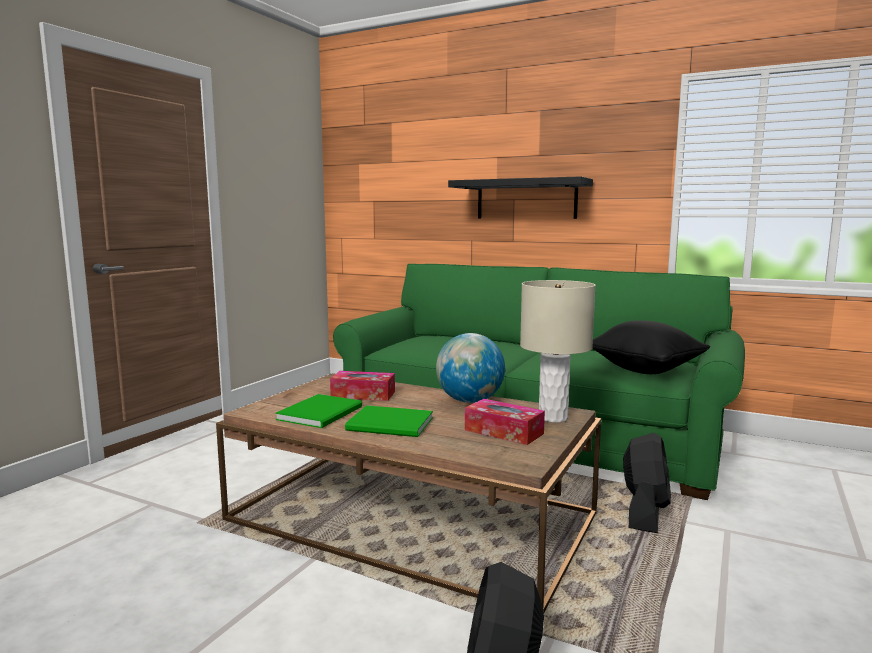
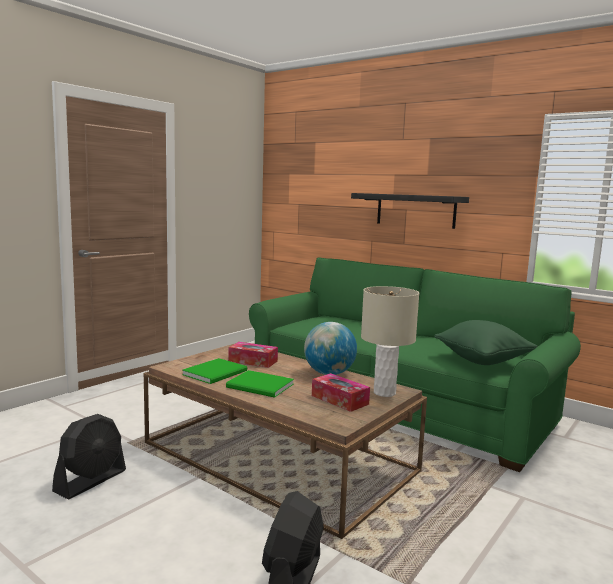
camera: 10 degrees right, 0 degrees up
(644, 512) = (461, 475): black fan -> black fan (91, 481)
(645, 370) = (482, 361): black pillow -> green pillow

